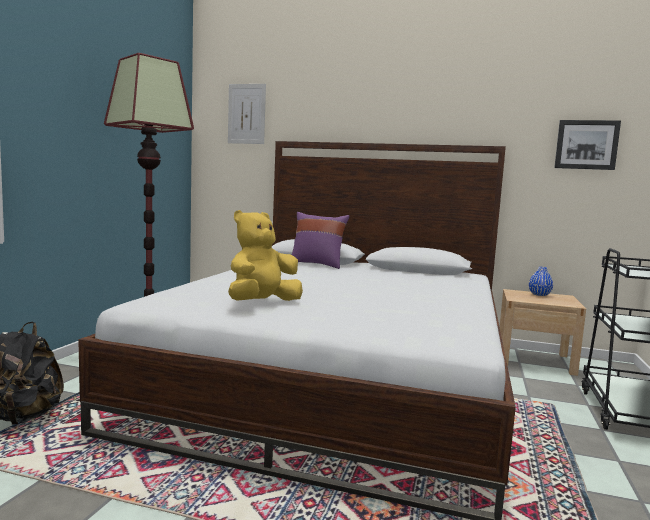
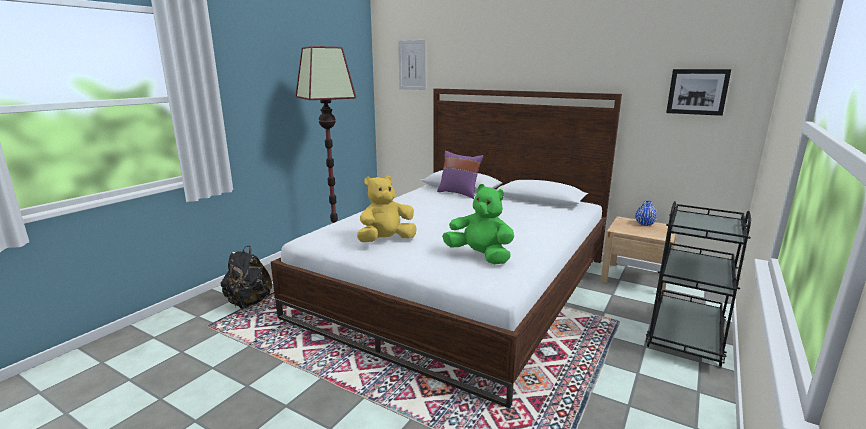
camera: 15 degrees right, 10 degrees up
(405, 316) = (480, 256): none -> green plush toy

